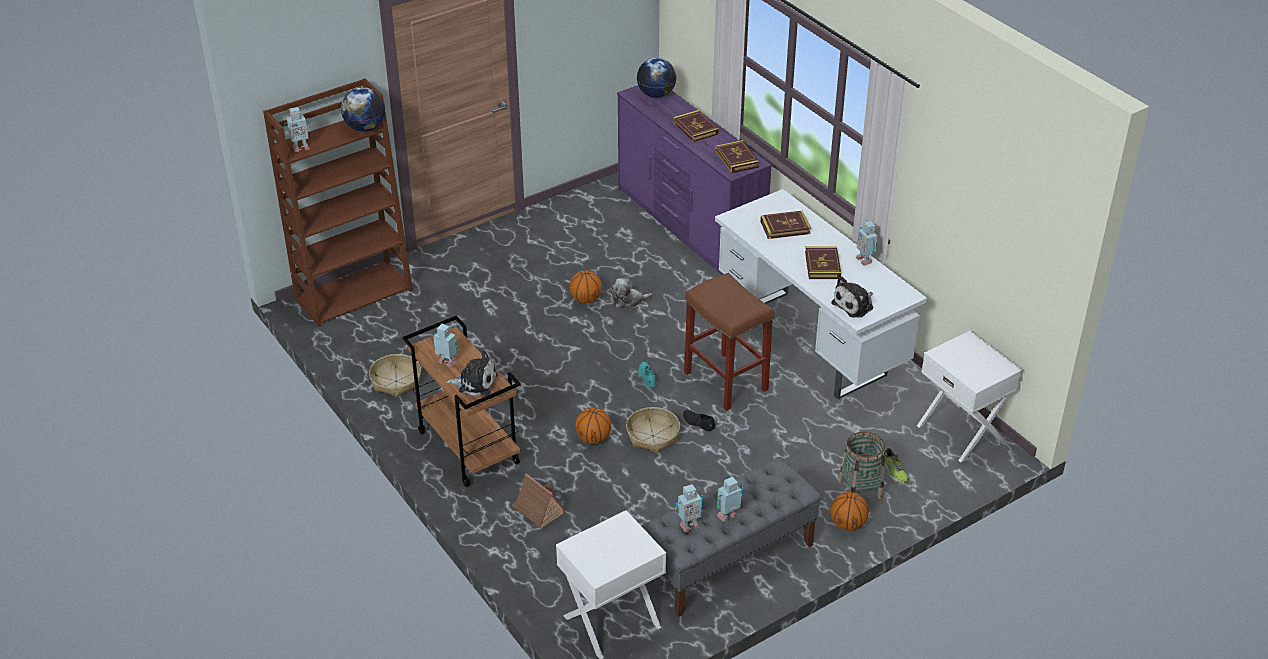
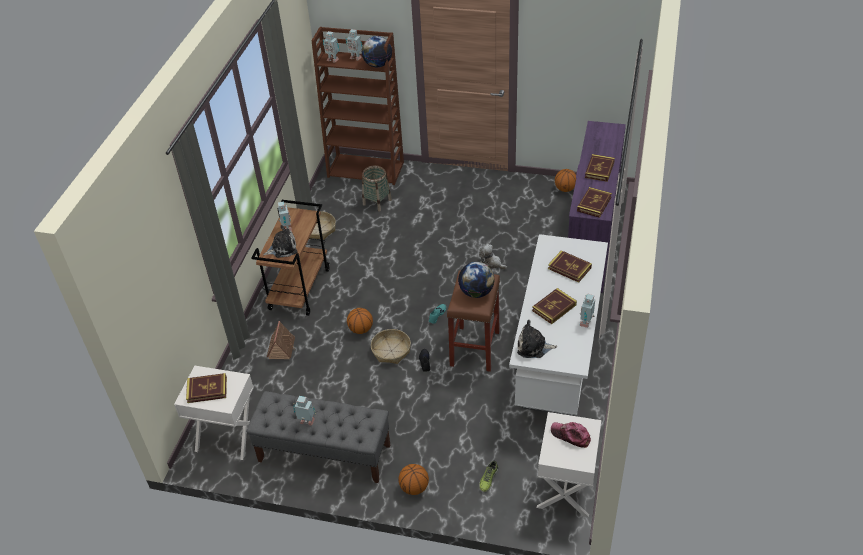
camera: 50 degrees right, 5 degrees up
(475, 382) = (282, 248): plush toy -> plush toy turned 75 degrees counterclockwise
(586, 299) = (470, 247): basketball -> basketball (565, 189)
(607, 553) = (207, 390): none -> book
(656, 94) = (609, 134): globe -> globe (476, 292)
(688, 525) = (282, 410): toy robot -> toy robot (355, 57)
(860, 489) = (452, 473): basket -> basket (377, 202)
(967, 356) = (570, 436): none -> cap

